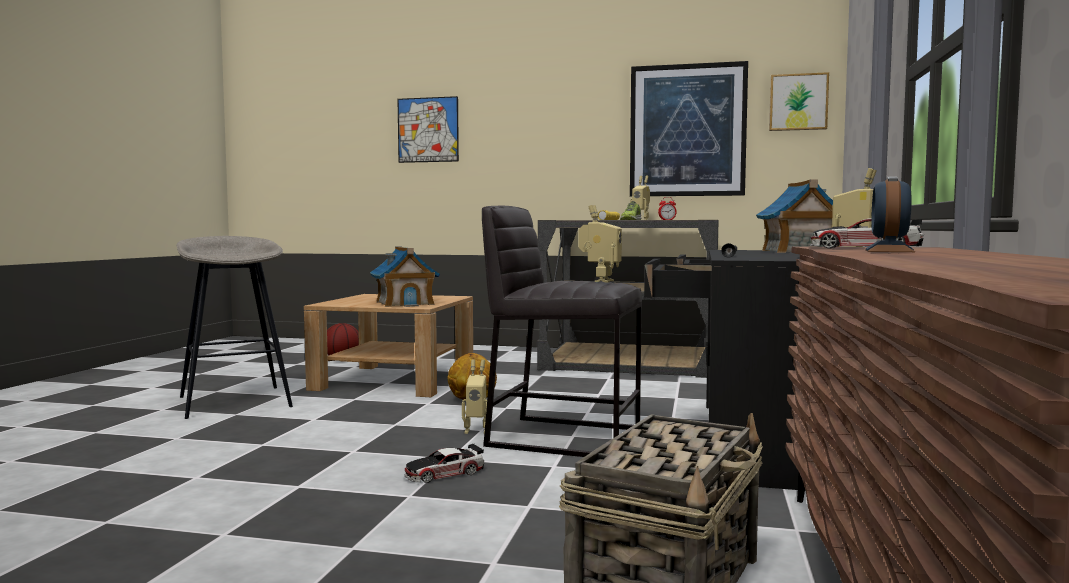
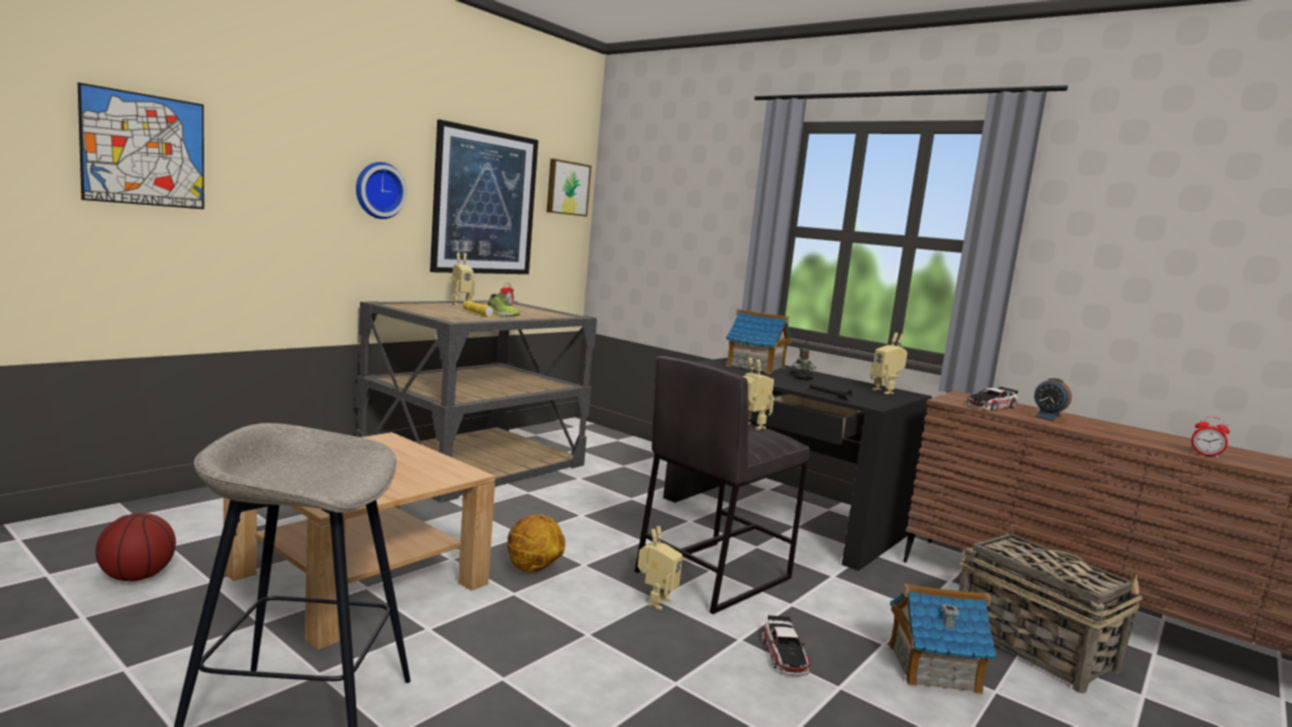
camera: 65 degrees left, 5 degrees up
(405, 303) = (415, 471): toy house -> toy house (932, 668)
(579, 133) = (378, 190): none -> wall clock
(797, 254) = (801, 378): none -> toy robot
(914, 261) = (1205, 455): none -> alarm clock

